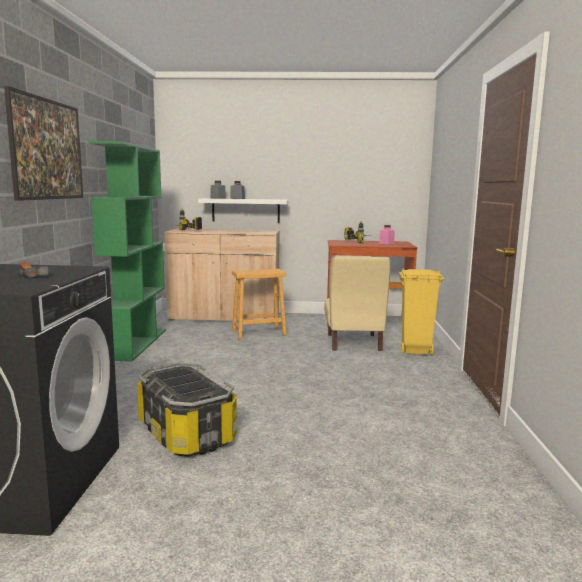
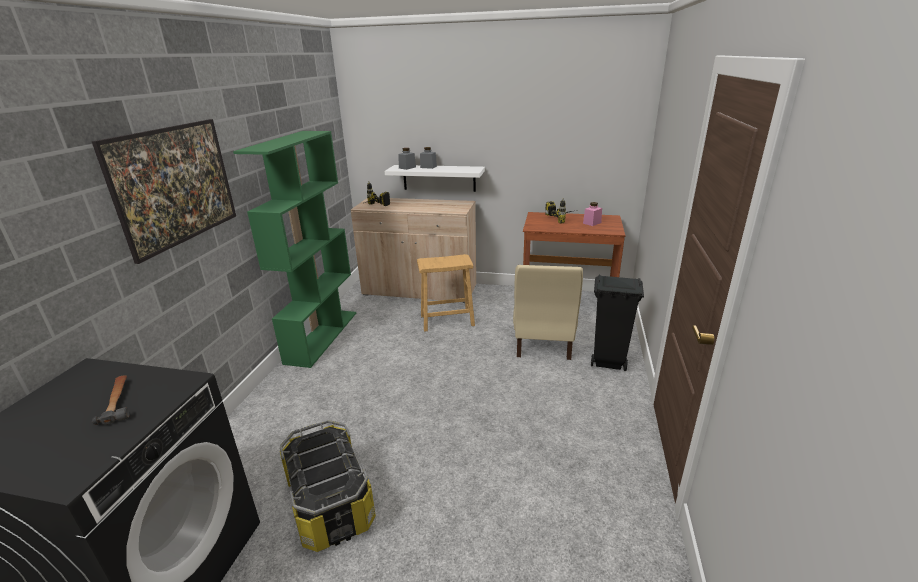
camera: 10 degrees right, 15 degrees up
(415, 351) = (607, 362): yellow trash can -> black trash can

